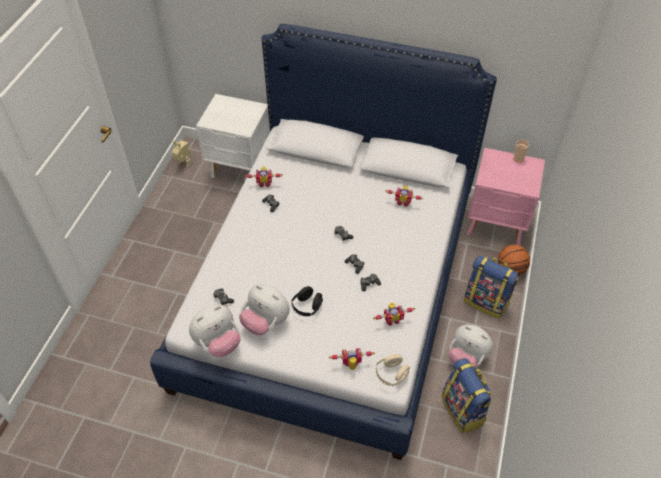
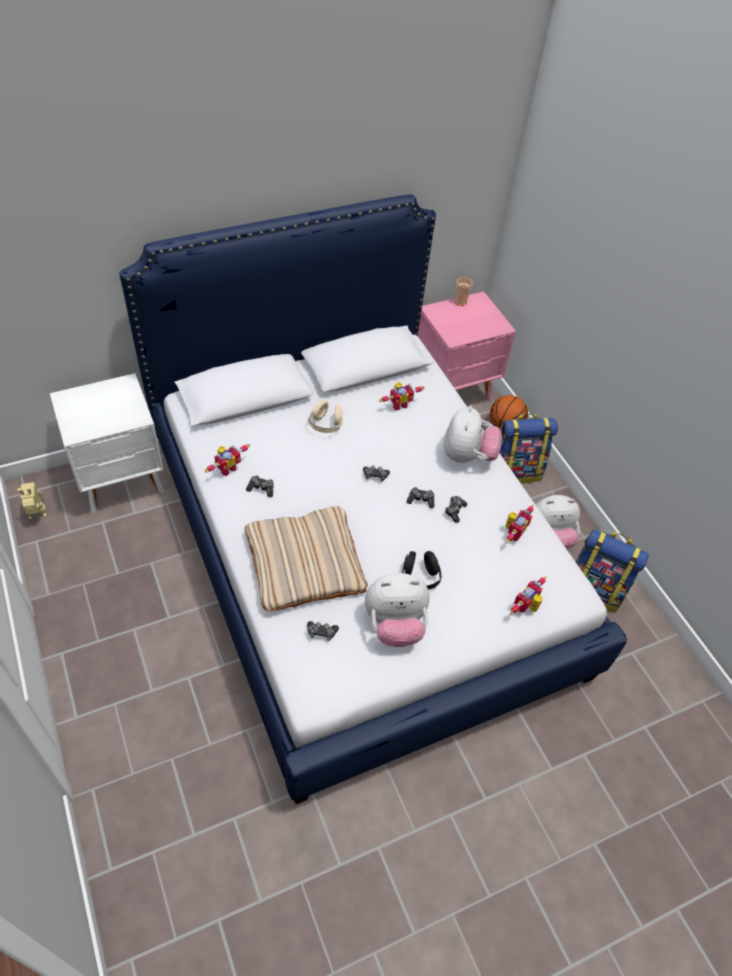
camera: 45 degrees left, 0 degrees up
(218, 343) = (367, 688): plush toy -> plush toy (467, 456)
(253, 258) = (305, 563): none -> beige pillow
(391, 374) = (569, 590): beige headphones -> beige headphones (325, 425)

